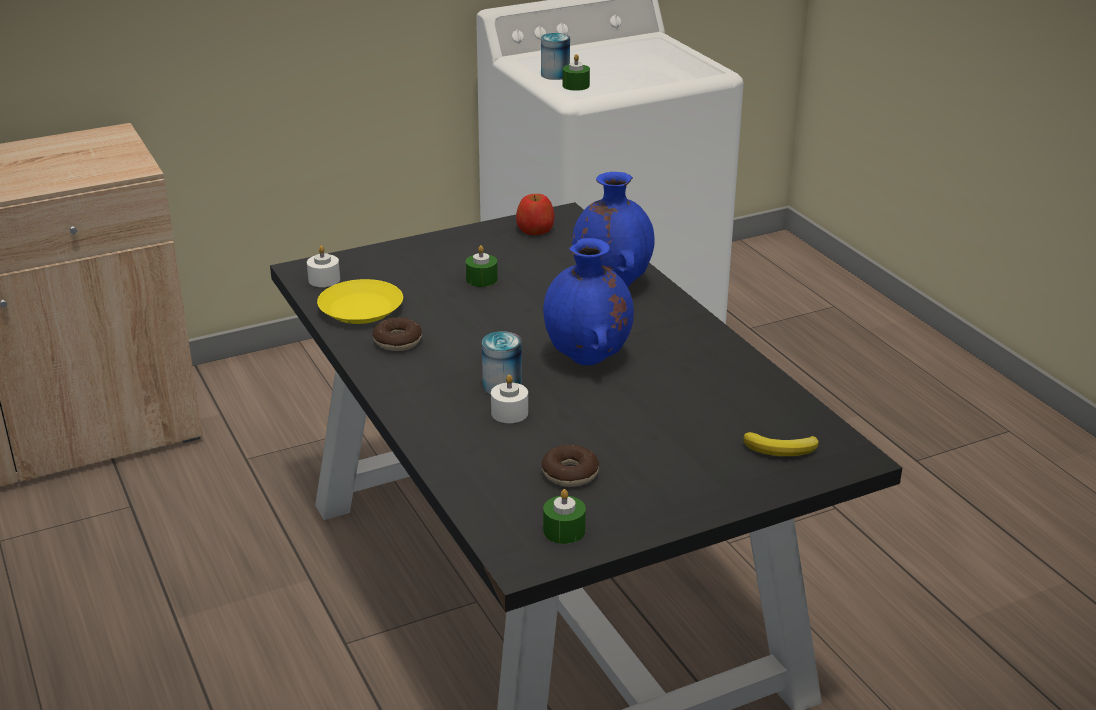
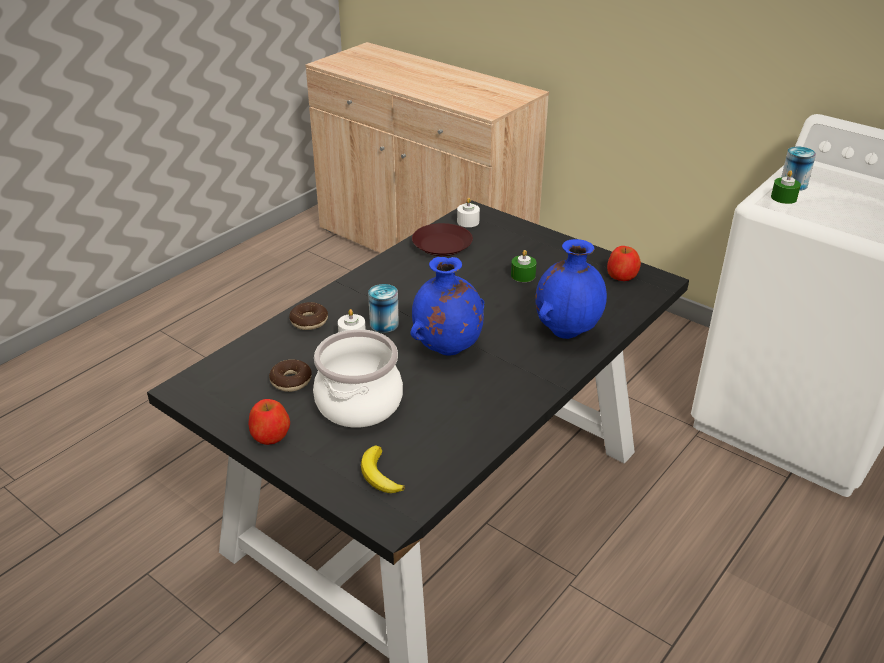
camera: 65 degrees right, 5 degrees up
(362, 309) = (442, 245): yellow plate -> brown plate
(397, 341) = (411, 270): donut -> donut (309, 321)
(564, 530) = (223, 396): green candle -> none
(648, 436) = (358, 403): none -> cooking pot
(668, 507) = (270, 434): none -> apple

